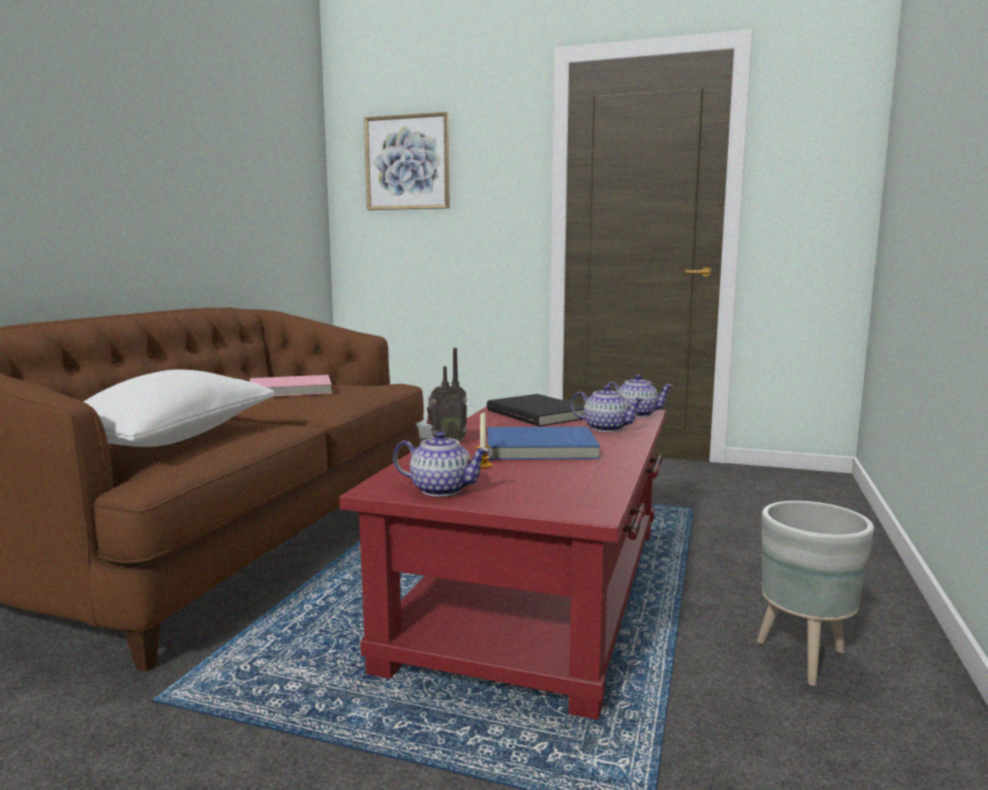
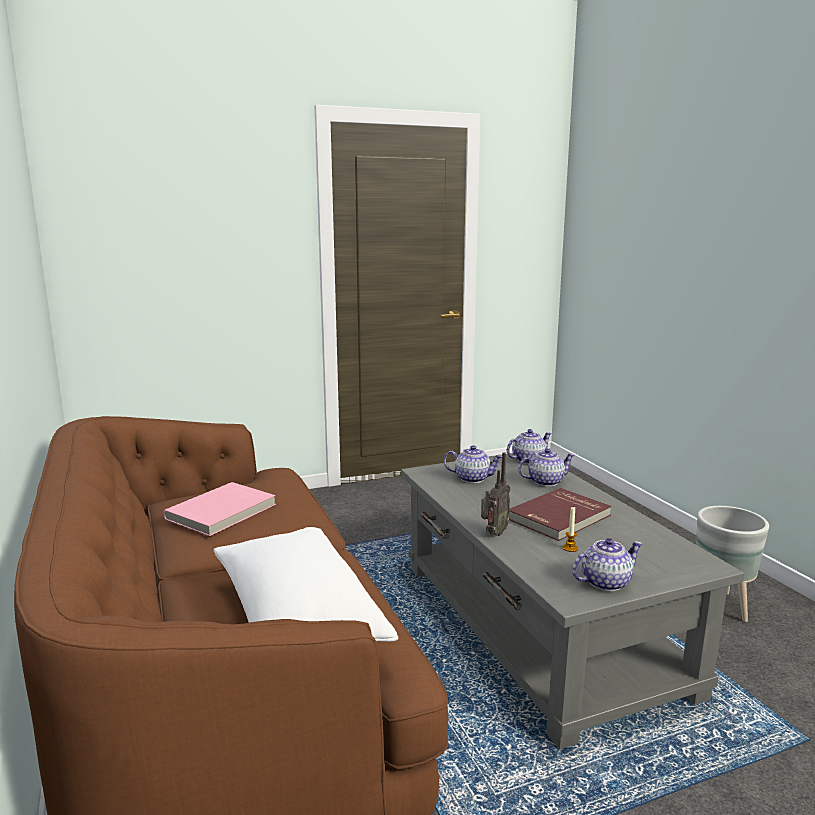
camera: 40 degrees left, 5 degrees up
(407, 163) = (154, 211): picture -> none
(538, 589) = (537, 624): red coffee table -> grey coffee table
(539, 414) = (472, 478): black book -> teapot
(540, 449) = (560, 517): blue book -> red book

